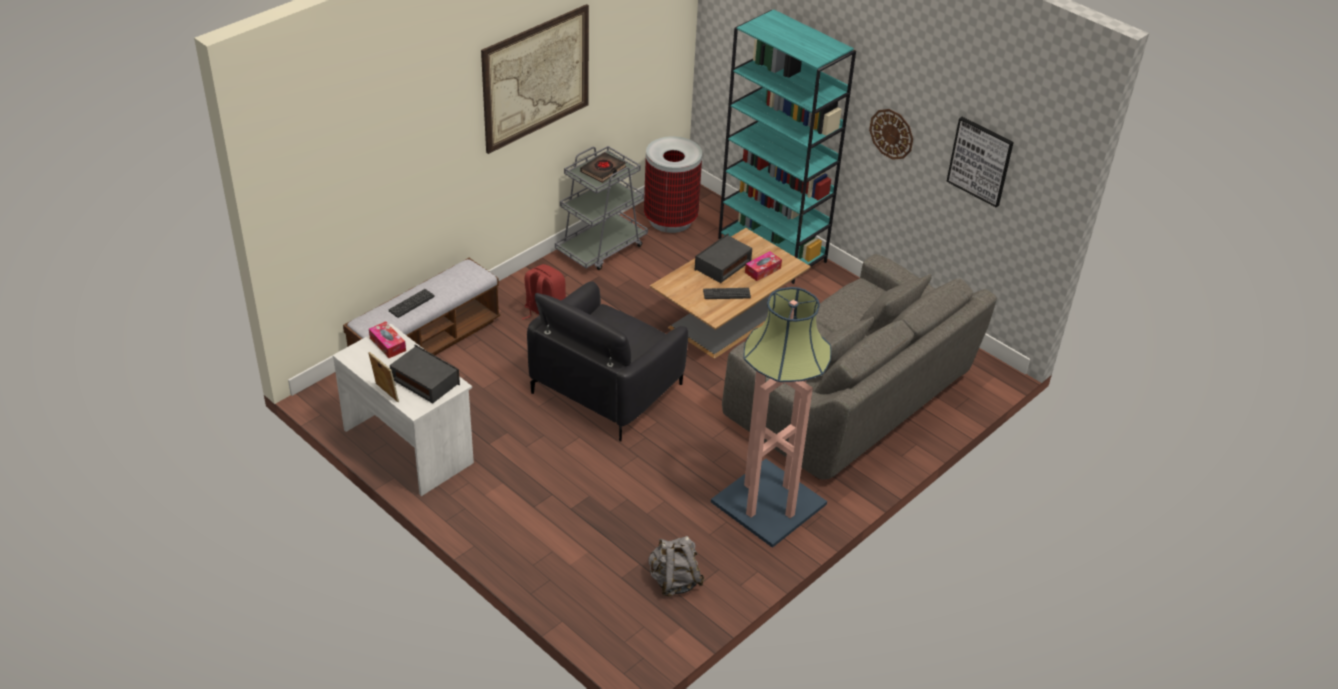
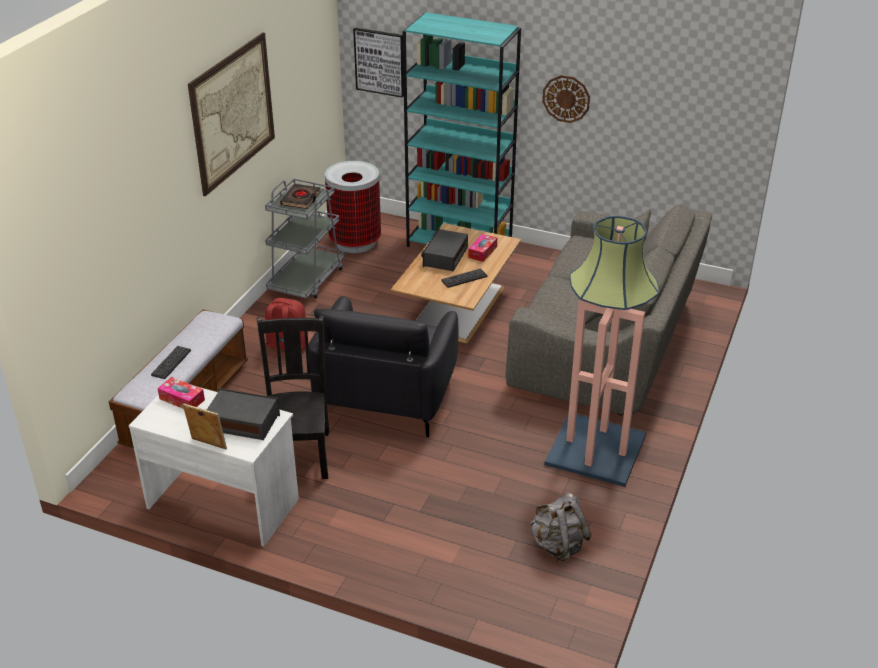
camera: 20 degrees left, 5 degrees down
(498, 421) = (299, 453): none -> black chair
(980, 161) = (663, 97): picture -> picture (380, 62)

